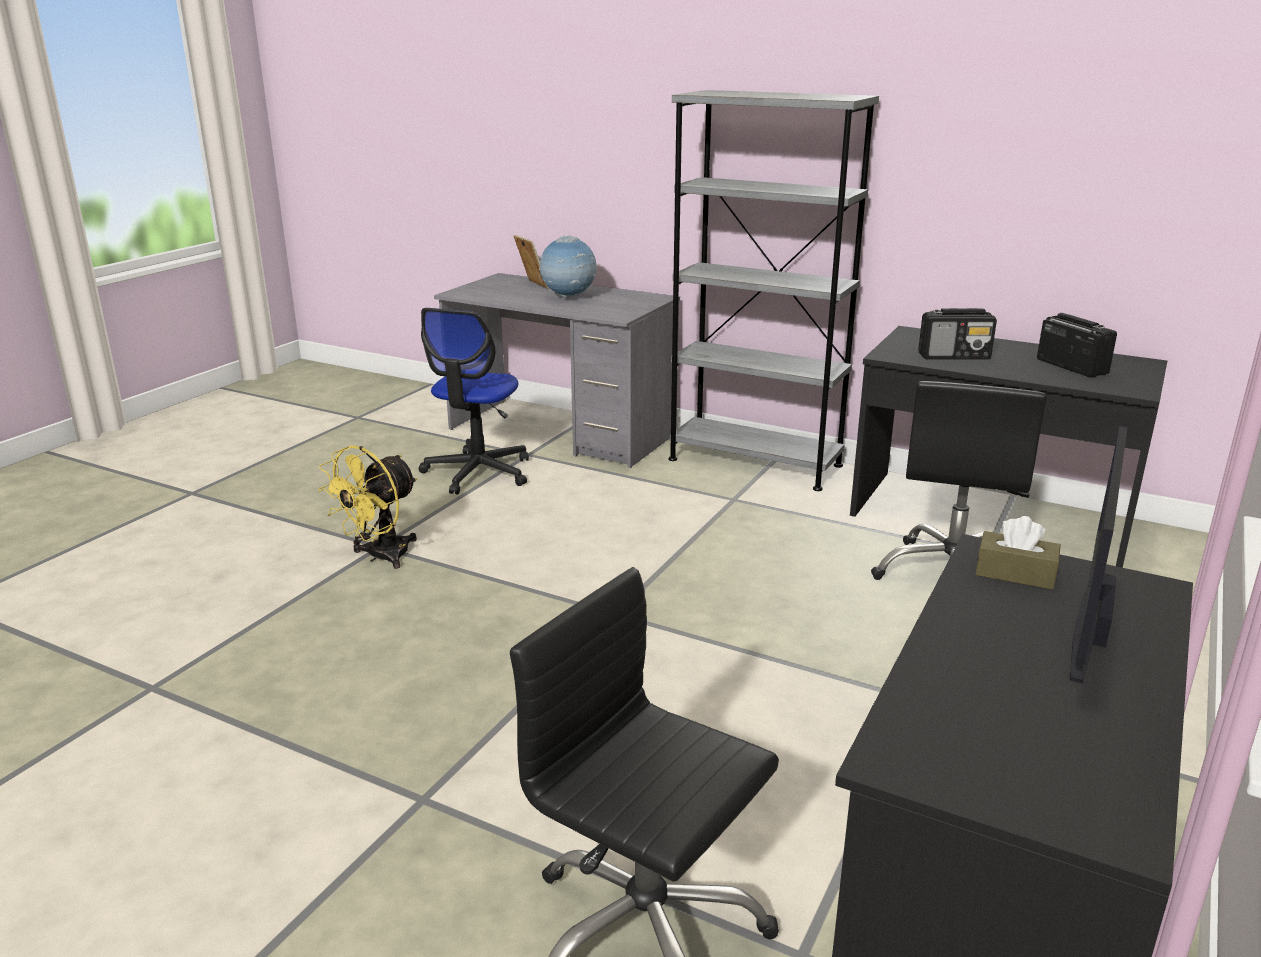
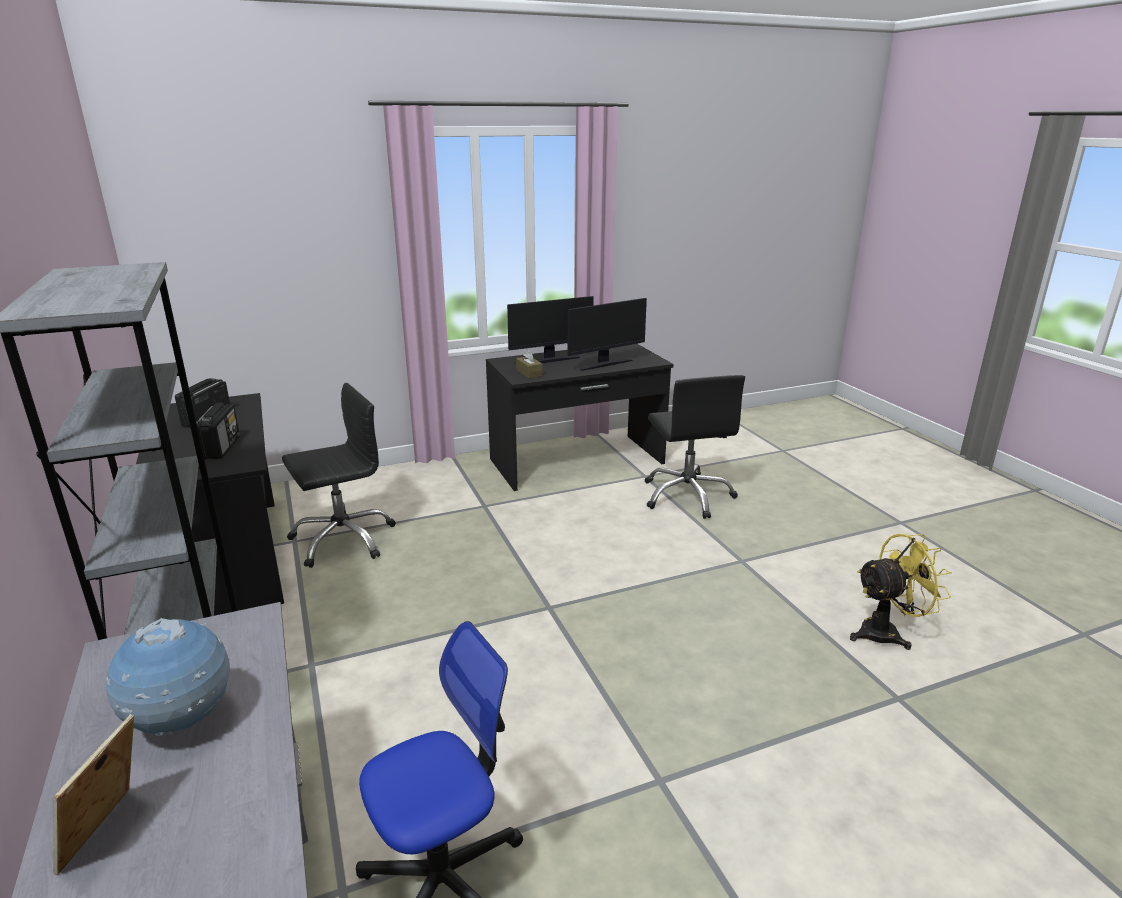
camera: 140 degrees left, 0 degrees up
(380, 557) = (668, 762): yellow fan -> yellow fan (887, 632)
(954, 356) = (221, 448): radio -> radio turned 45 degrees clockwise
(965, 678) = (605, 364): none -> monitor

